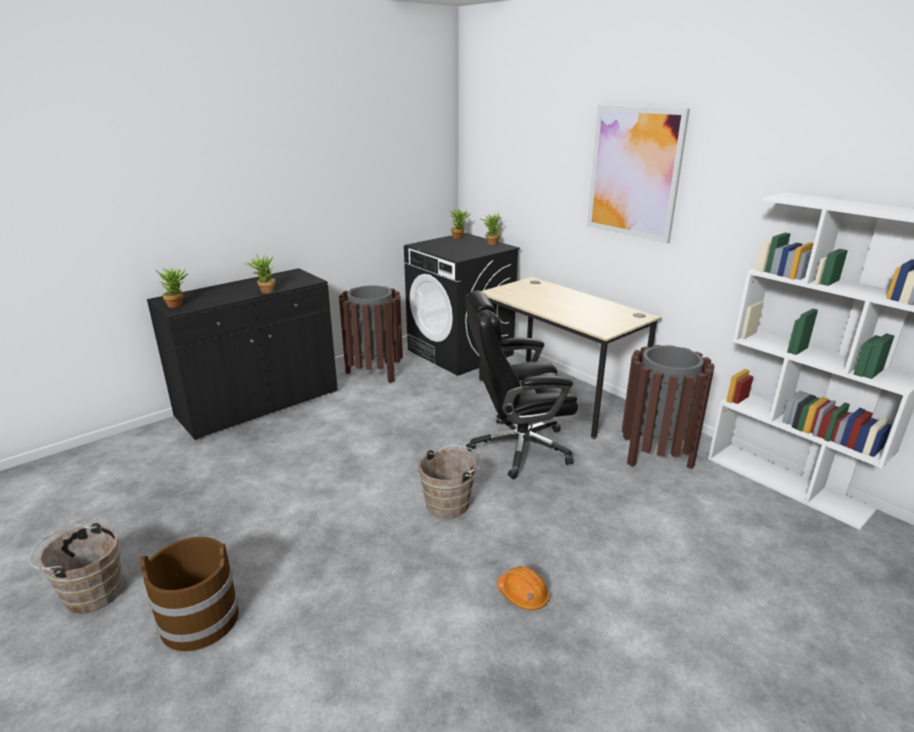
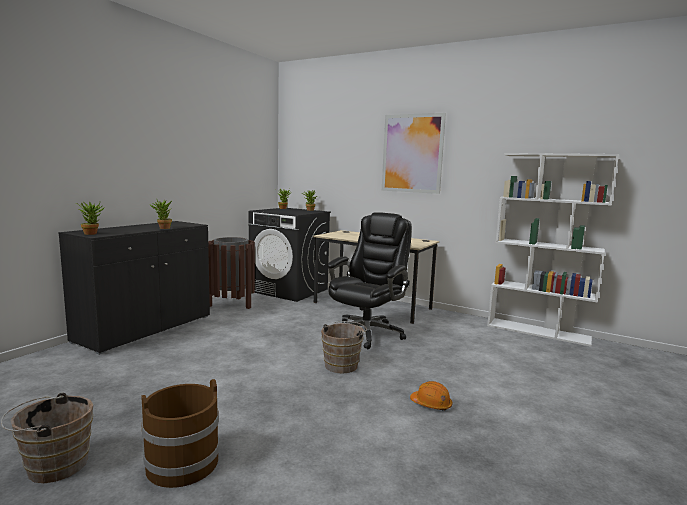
camera: 20 degrees left, 15 degrees down
(517, 448) = (367, 333): black office chair -> black office chair turned 150 degrees clockwise
(656, 454) = (456, 327): brown trash can -> none

